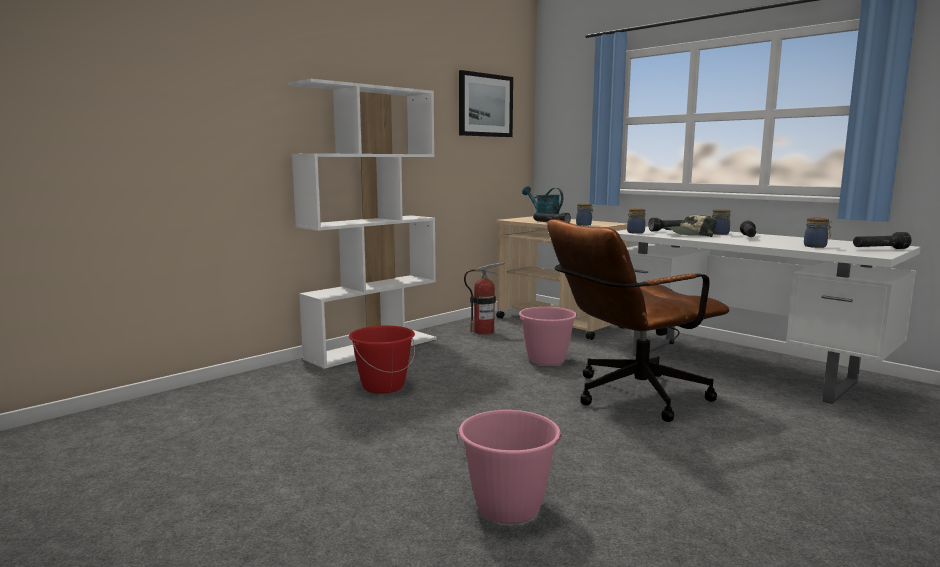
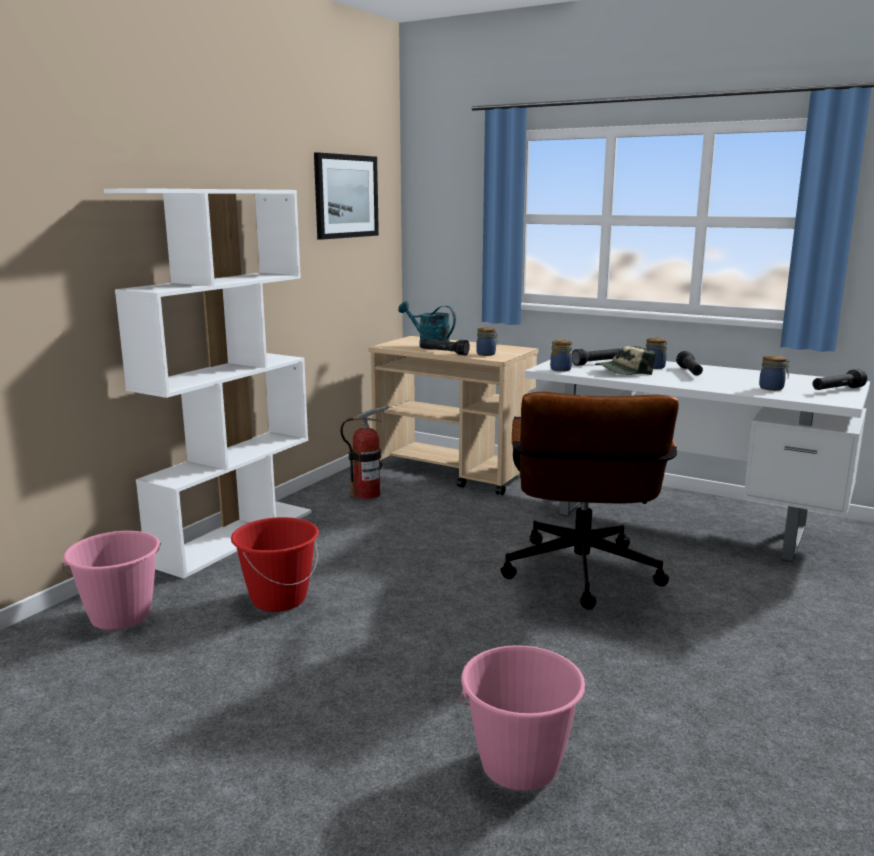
camera: 15 degrees left, 5 degrees up
(546, 360) = (463, 532): pink bucket -> pink bucket (120, 617)
(628, 397) = (581, 578): brown office chair -> brown office chair turned 45 degrees counterclockwise

